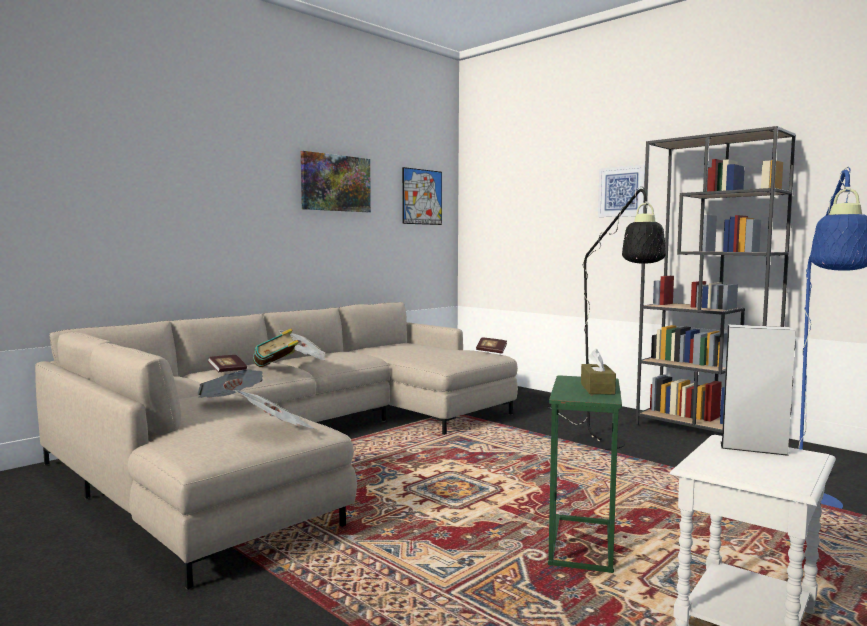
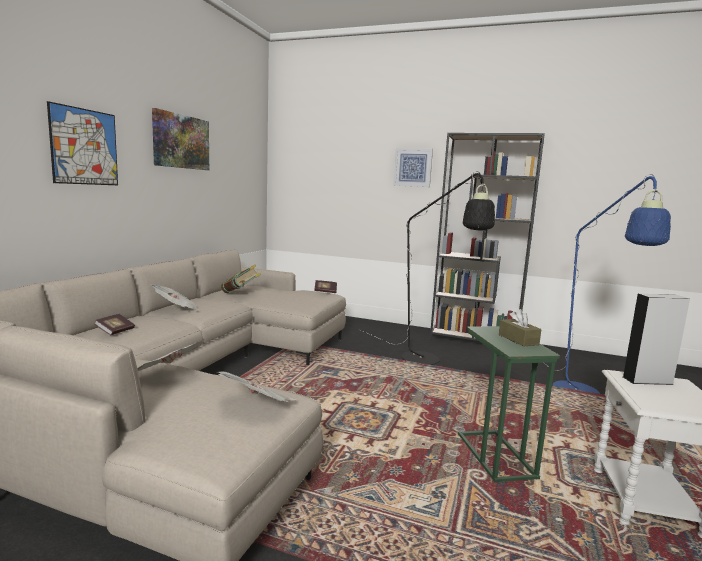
camera: 25 degrees left, 5 degrees up
(276, 369) = (164, 325): book -> book (240, 293)
(422, 197) = (244, 158): picture -> picture (84, 147)

